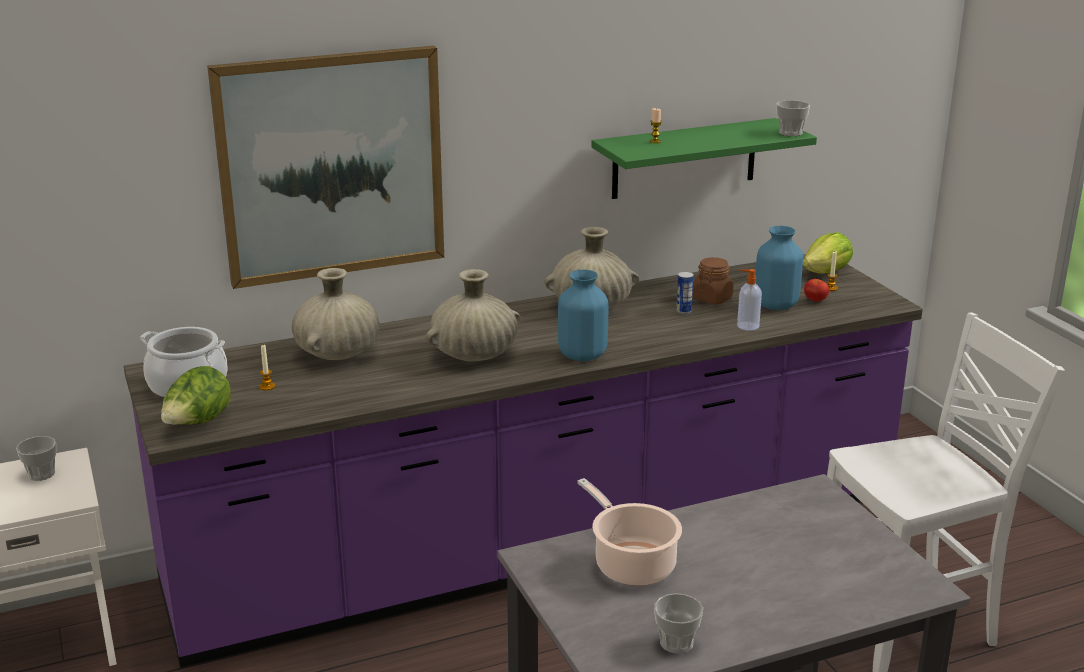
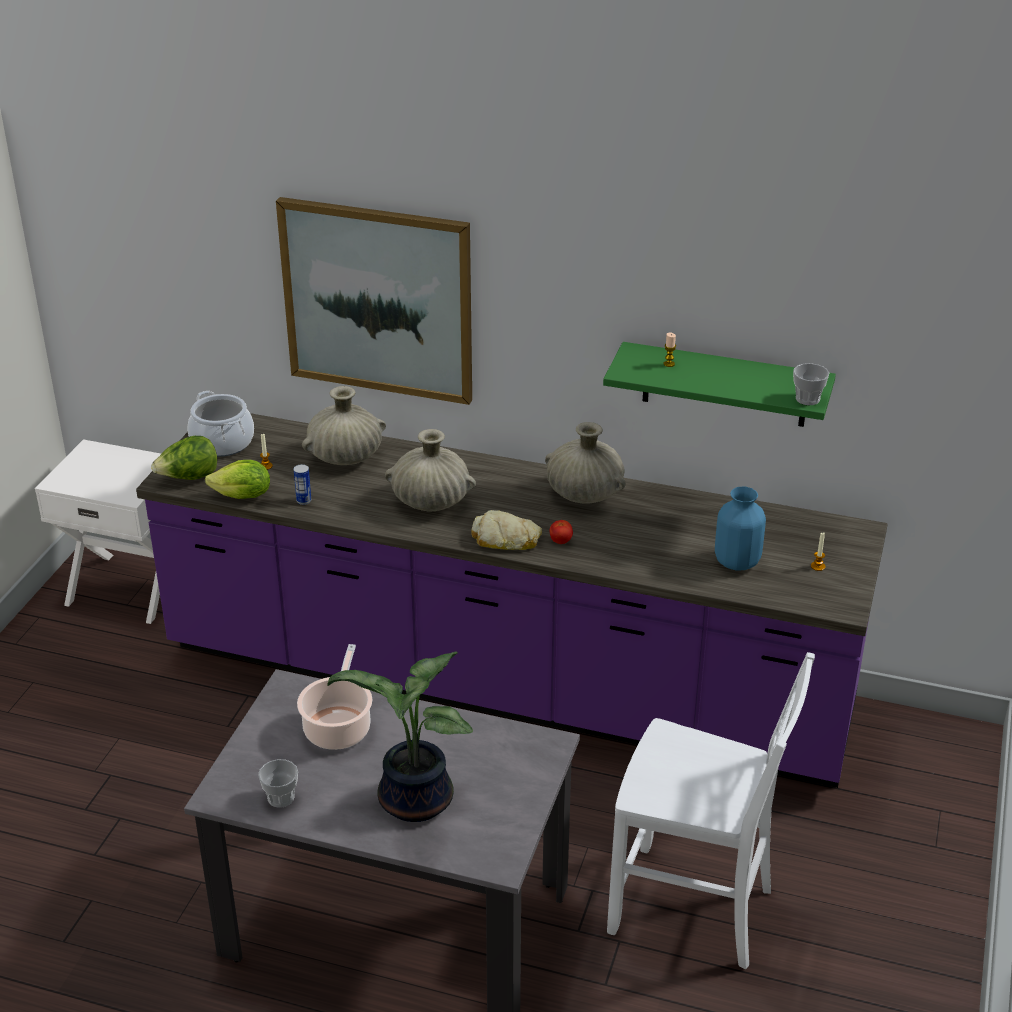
camera: 40 degrees right, 10 degrees up
(41, 474) = (134, 467): cup -> none
(583, 355) = (506, 539): blue vase -> bread
(683, 311) = (649, 533): can -> can (303, 501)
(712, 298) = (694, 530): brown jar -> none
(747, 326) = (676, 571): soap dispenser -> none
(788, 584) = (411, 802): none -> potted plant
(815, 300) = (781, 573): tomato -> tomato (560, 541)
(827, 272) = (844, 548): lettuce -> lettuce (243, 496)

